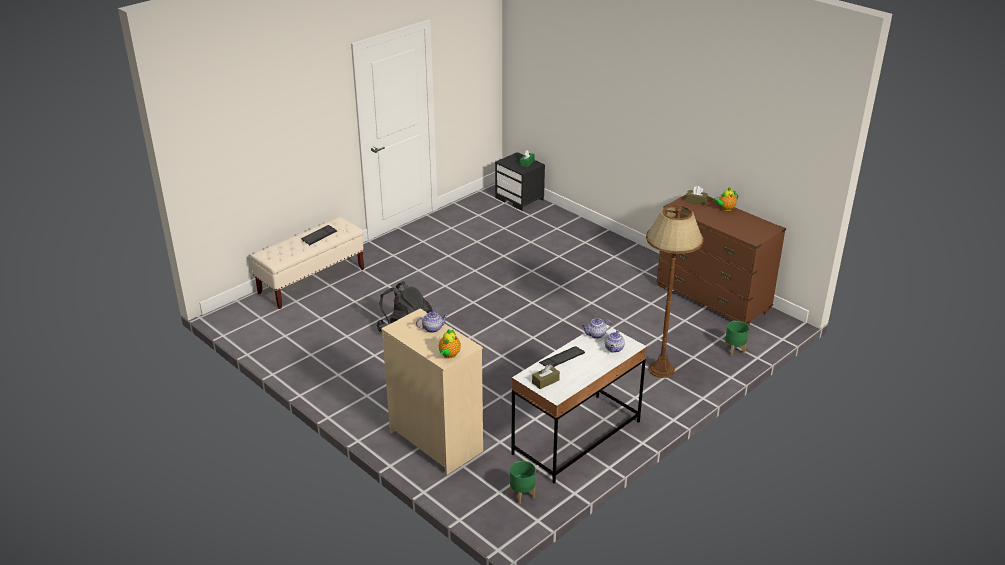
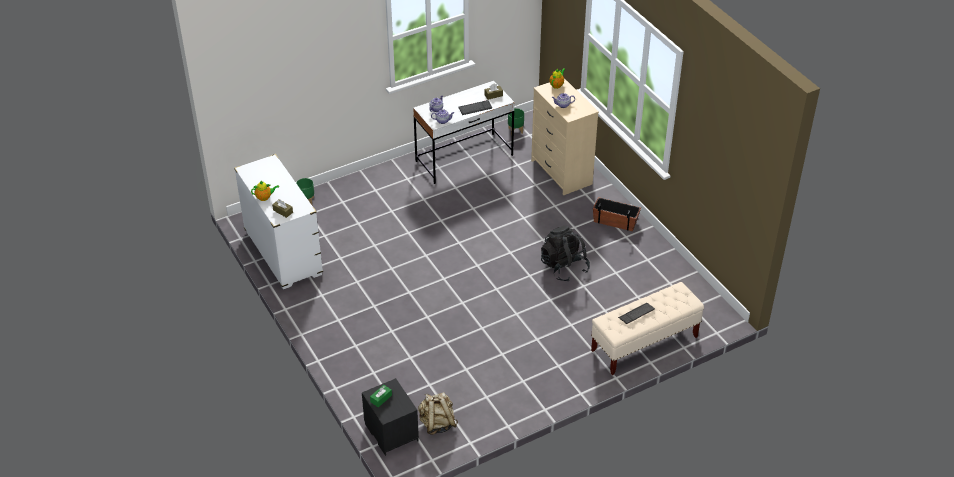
camera: 165 degrees left, 10 degrees up
(353, 390) = (615, 221): none -> planter
(485, 208) = (437, 423): none -> beige backpack
(661, 369) = (374, 196): brown floor lamp -> none
(713, 298) = (283, 253): brown dresser -> white dresser

